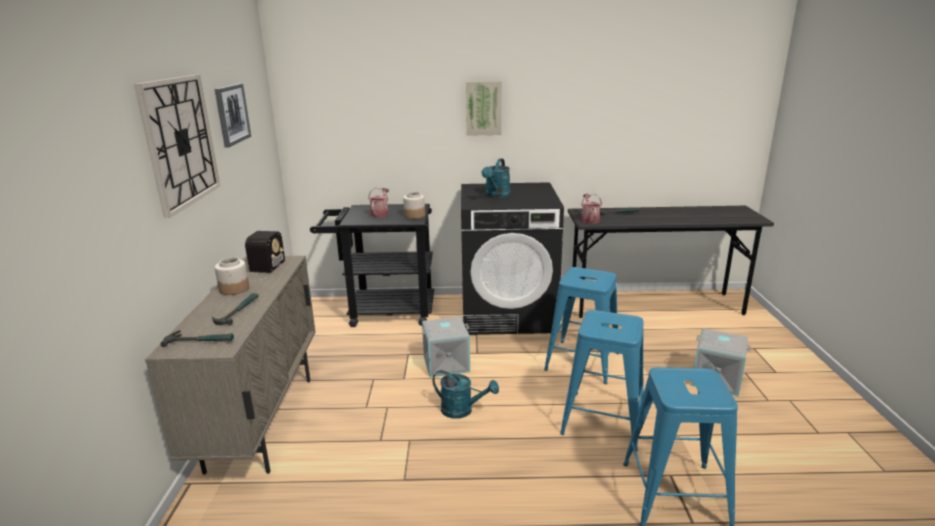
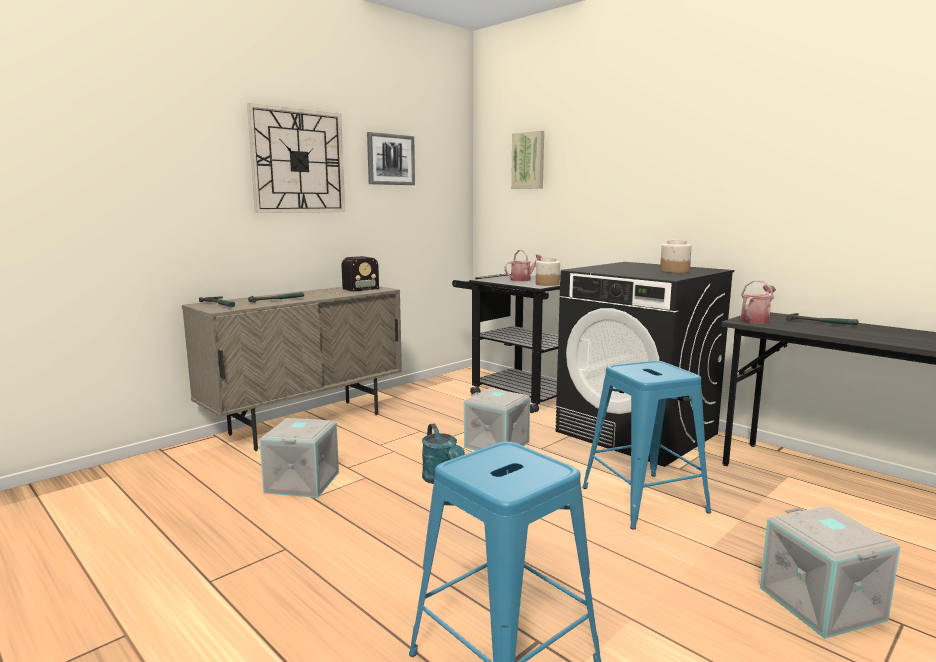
camera: 45 degrees right, 10 degrees down
(234, 289) = (309, 293): jar -> jar (675, 271)
(370, 473) = (301, 482): none -> grey storage box
(483, 108) = (658, 168): picture -> picture (529, 160)
(496, 196) = (629, 268): turquoise watering can -> none
(603, 420) = (562, 554): blue stool -> none

